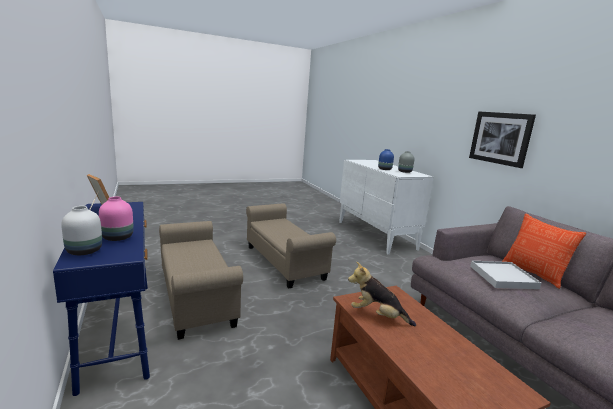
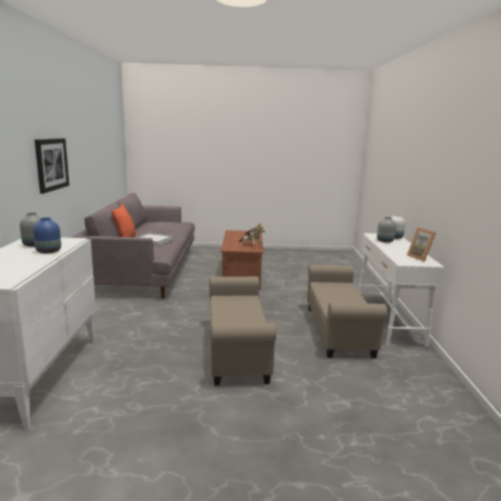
camera: 155 degrees left, 0 degrees up
(118, 237) = (385, 241): pink vase -> grey vase
(119, 329) = (387, 320): blue console table -> white console table

